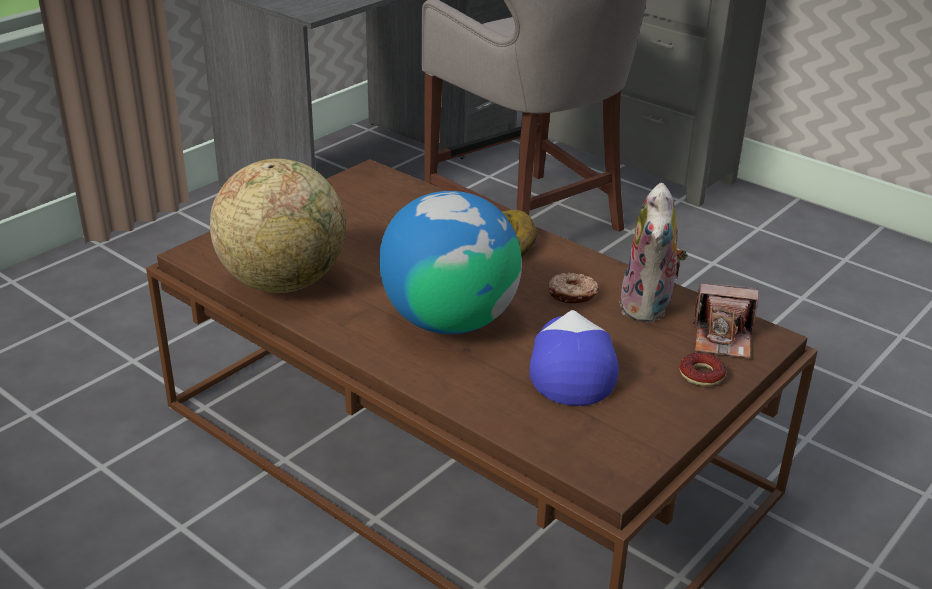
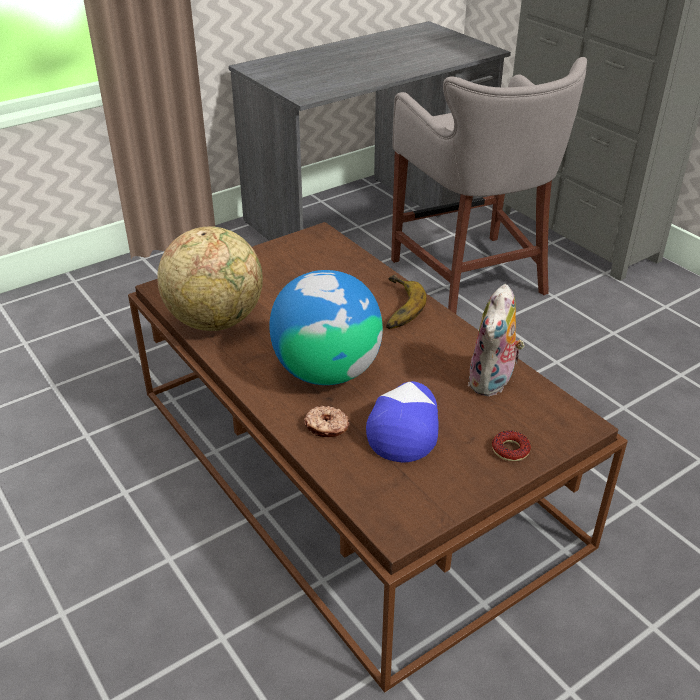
camera: 15 degrees right, 5 degrees up
(572, 295) = (434, 362): donut -> donut (326, 427)
(723, 339) = (543, 420): camera -> none

